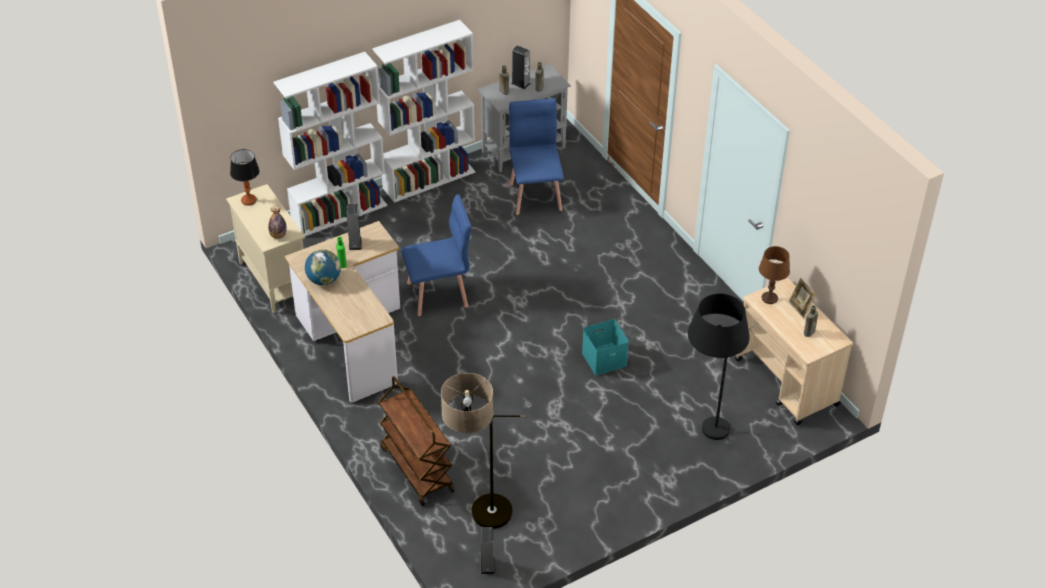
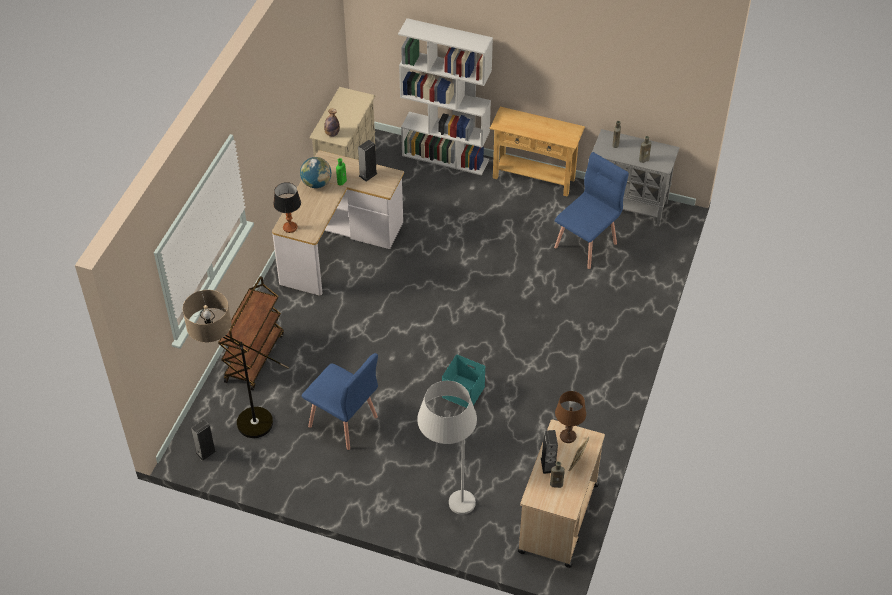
camera: 50 degrees right, 5 degrees up
(249, 200) = (349, 98): table lamp -> table lamp (290, 227)
(429, 179) = (533, 178): white bookcase -> beige console table
(438, 295) = (426, 260): blue chair -> blue chair (343, 422)
(520, 83) = (636, 146): speaker -> speaker (548, 465)
(704, 437) = (447, 501): black floor lamp -> white floor lamp

